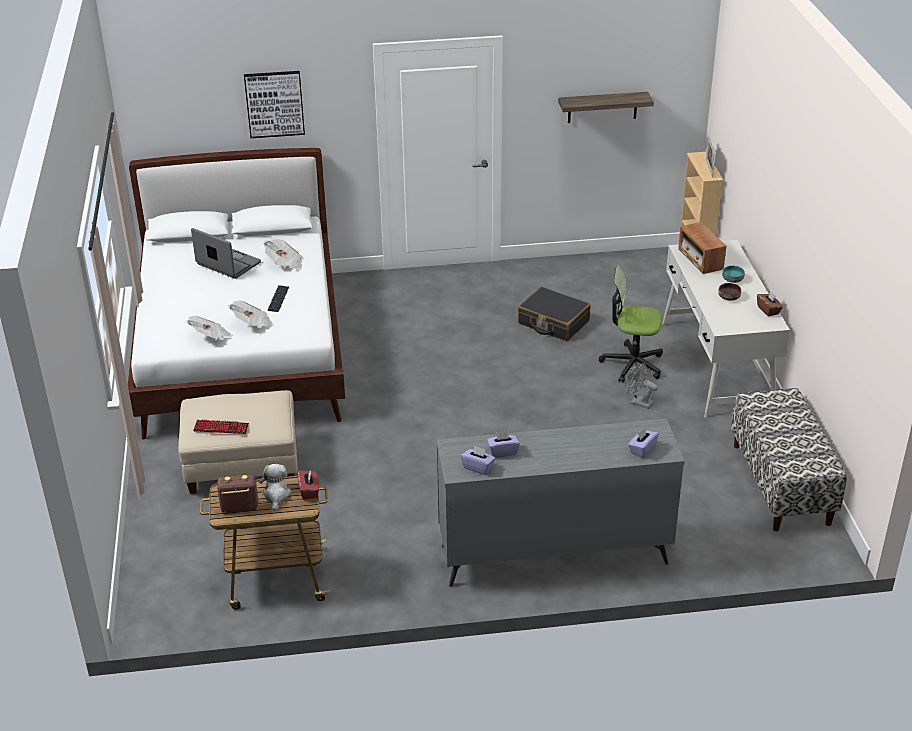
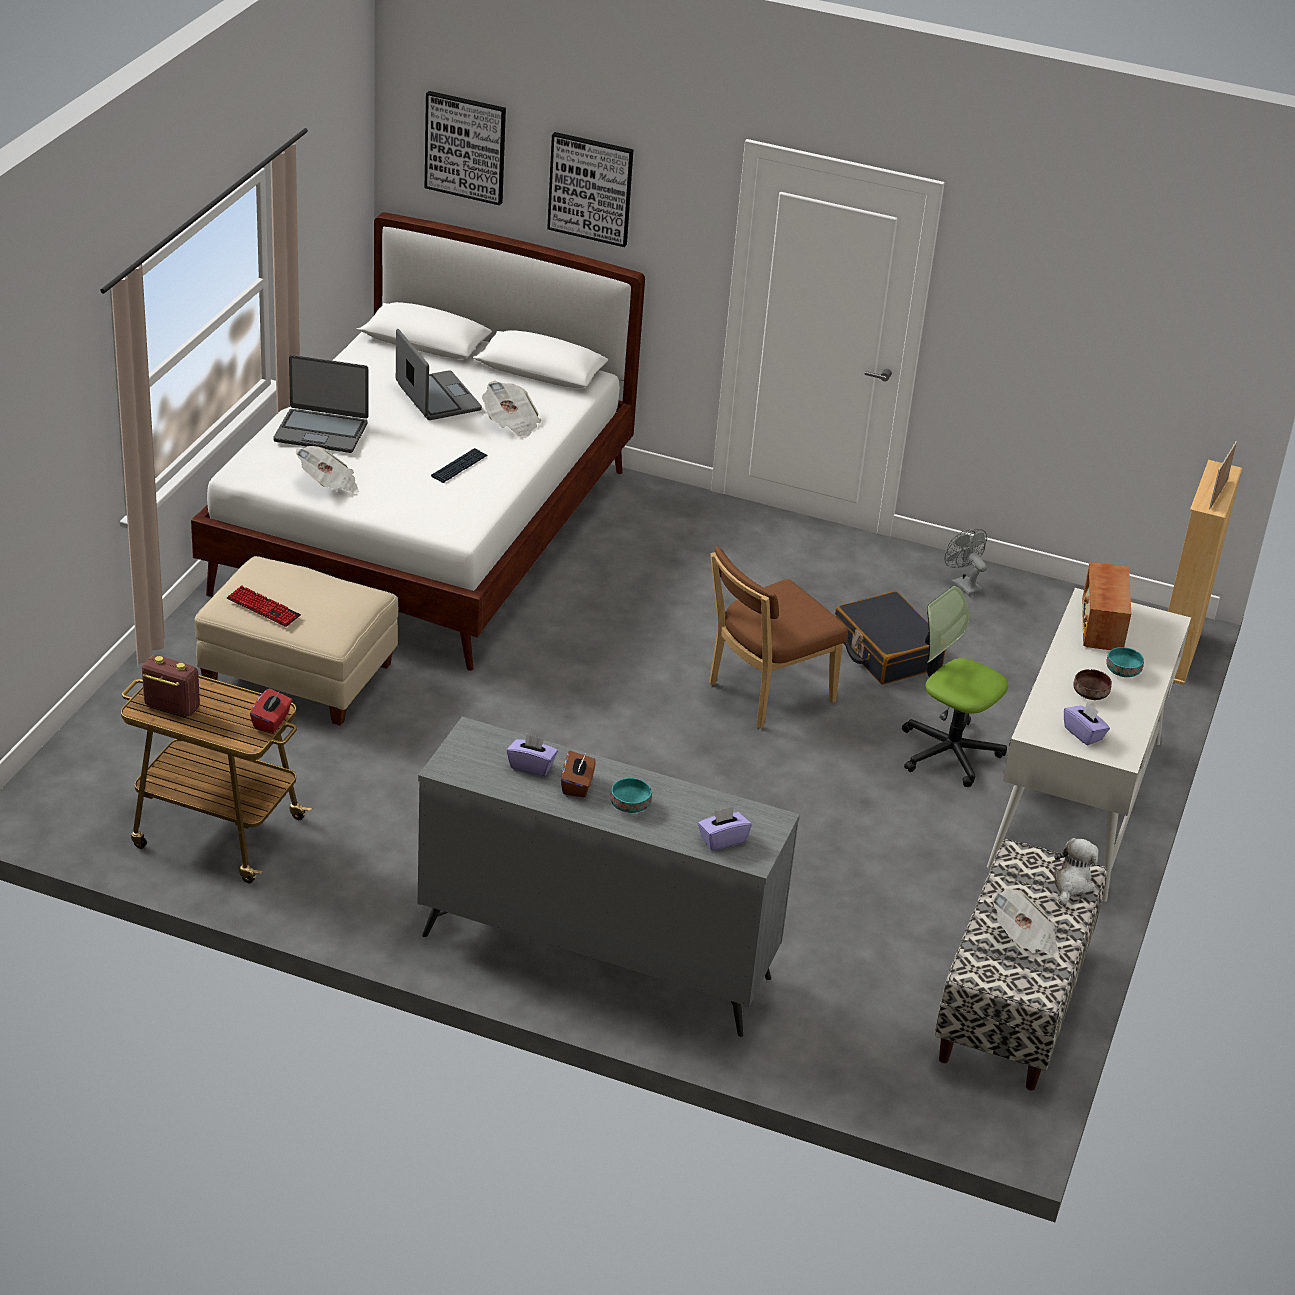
camera: 25 degrees right, 0 degrees up
(178, 308) = (321, 431): none -> laptop
(183, 101) = (466, 147): none -> picture
(252, 324) = (396, 487): newspaper -> newspaper (1024, 939)
(276, 495) = (229, 710): plush toy -> plush toy (1071, 884)
(478, 467) = (480, 772): purple tissue box -> purple tissue box (1083, 734)
(512, 370) = (765, 694): none -> brown chair
(575, 451) = (629, 804): none -> turquoise bowl
(602, 107) = (1088, 343): shelf -> none
(638, 402) = (907, 807): grey fan -> grey fan (963, 584)
(768, 310) = (1132, 734): brown tissue box -> brown tissue box (577, 785)

